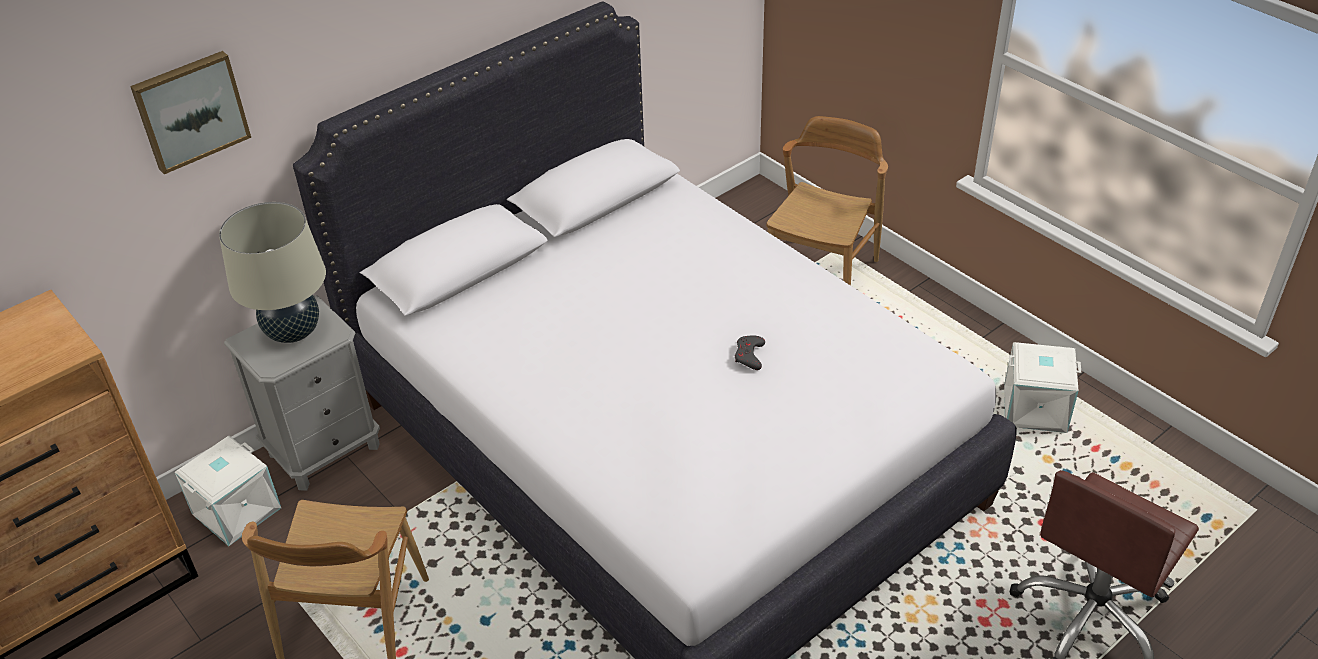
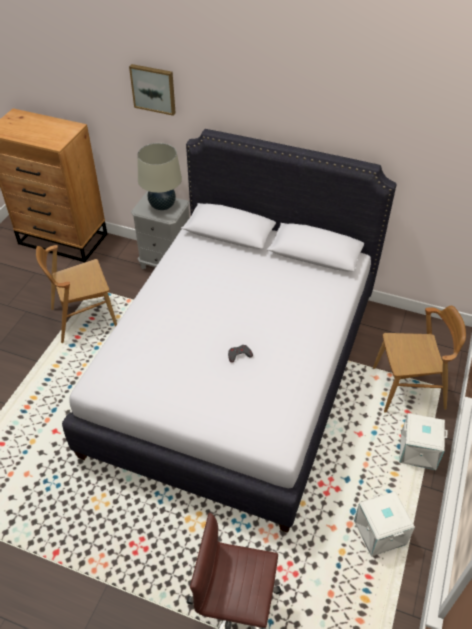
camera: 60 degrees right, 5 degrees up
(237, 512) = (120, 256): white storage box -> white storage box (417, 451)

